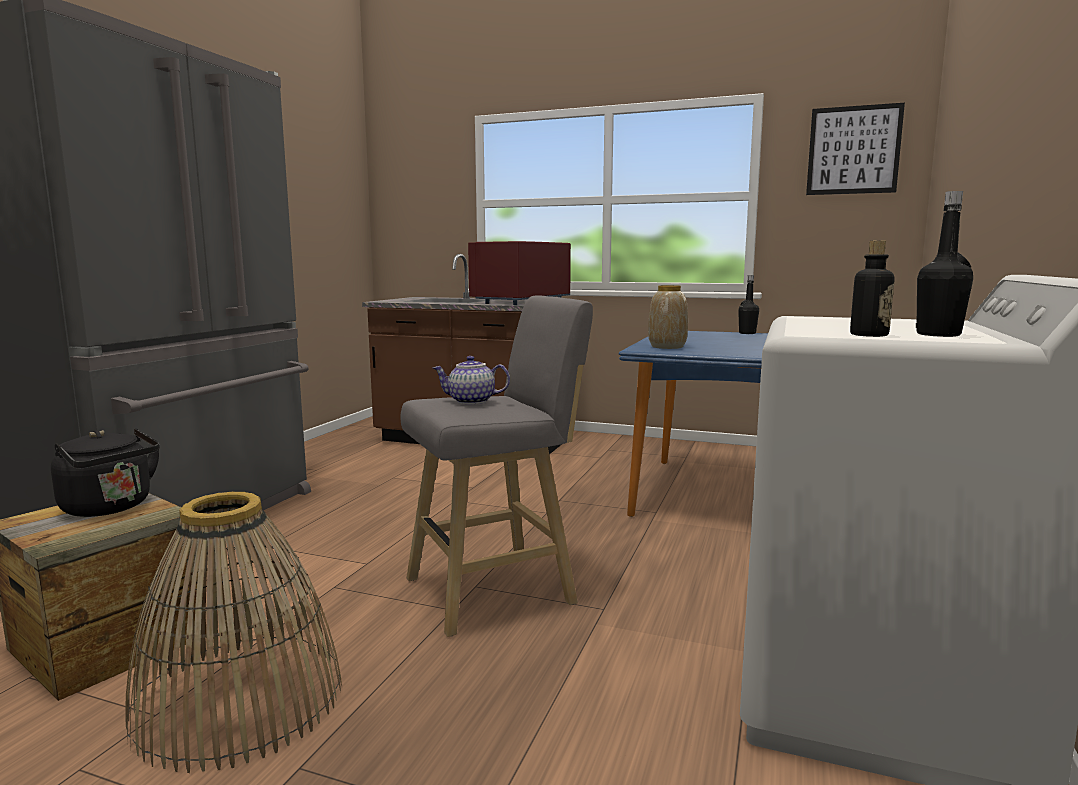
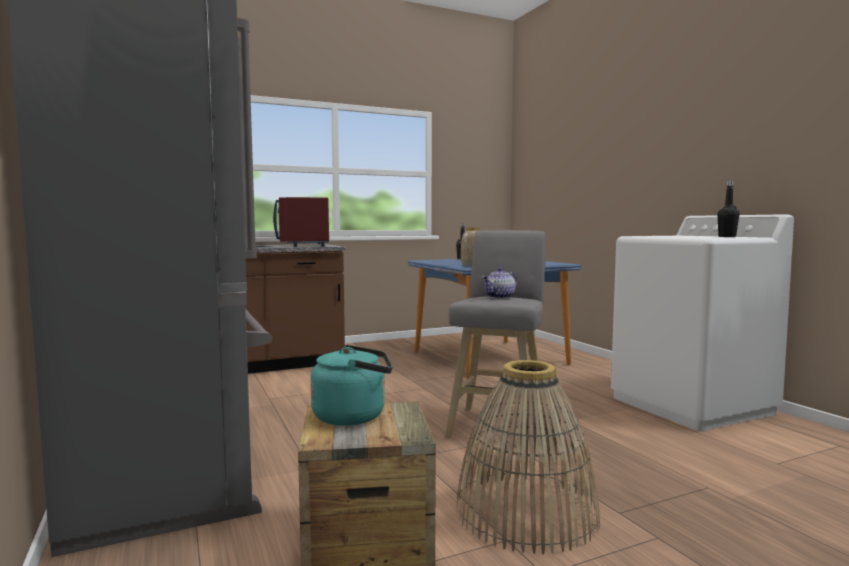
camera: 45 degrees left, 5 degrees down
(110, 508) = (354, 416): black kettle -> turquoise kettle
(853, 150) = (477, 152): picture -> none
(869, 335) = (719, 237): bottle -> none

